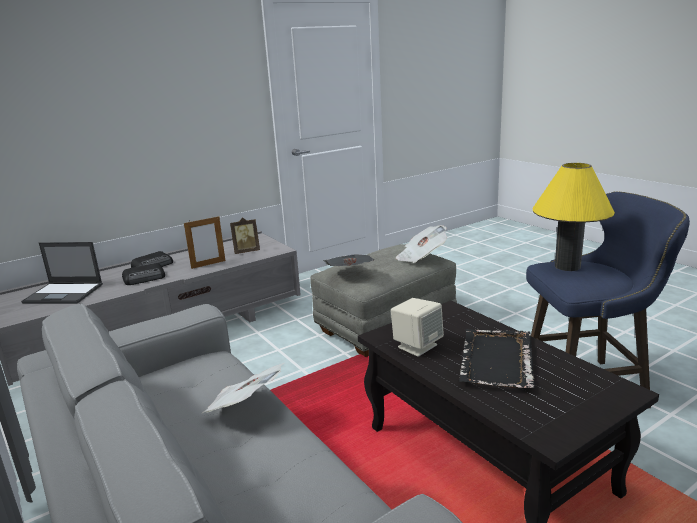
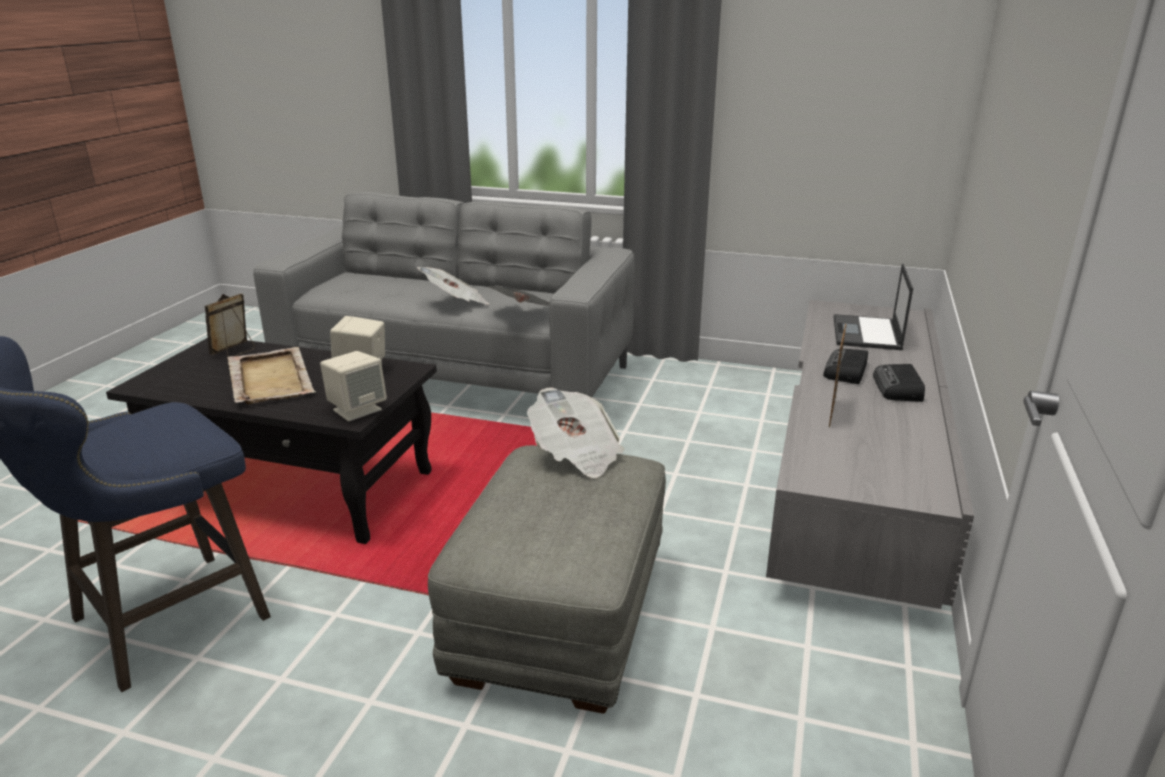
camera: 140 degrees right, 5 degrees up
(64, 293) = (867, 333): laptop -> laptop turned 45 degrees counterclockwise
(246, 251) = (848, 455): picture frame -> picture frame (235, 352)
(421, 257) = (498, 537): newspaper -> newspaper (523, 314)
(443, 314) = (357, 410): none -> beige speaker
(496, 361) = (270, 378): black tray -> beige tray
(567, 266) = (170, 435): yellow table lamp -> none

